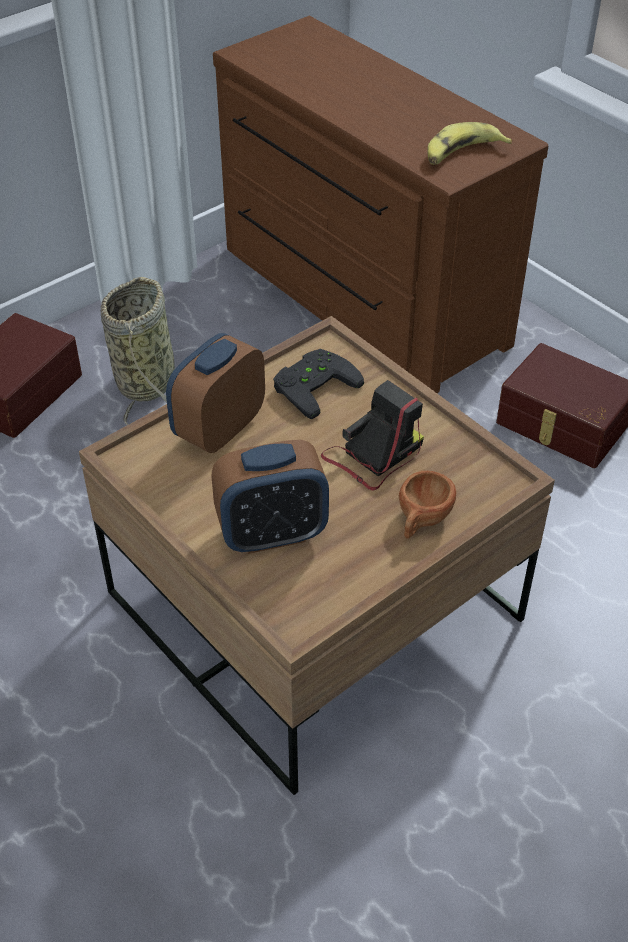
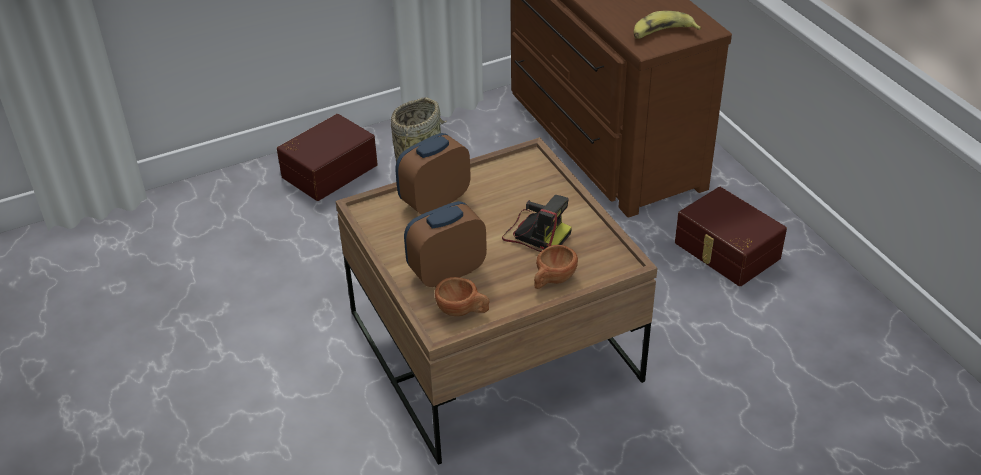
camera: 15 degrees right, 5 degrees down
(272, 533) = (447, 272): alarm clock -> alarm clock turned 150 degrees clockwise
(312, 385) = (510, 181): black game controller -> none
(315, 589) = (463, 311): none -> brown cup
(373, 455) = (535, 233): camera -> camera turned 60 degrees clockwise

